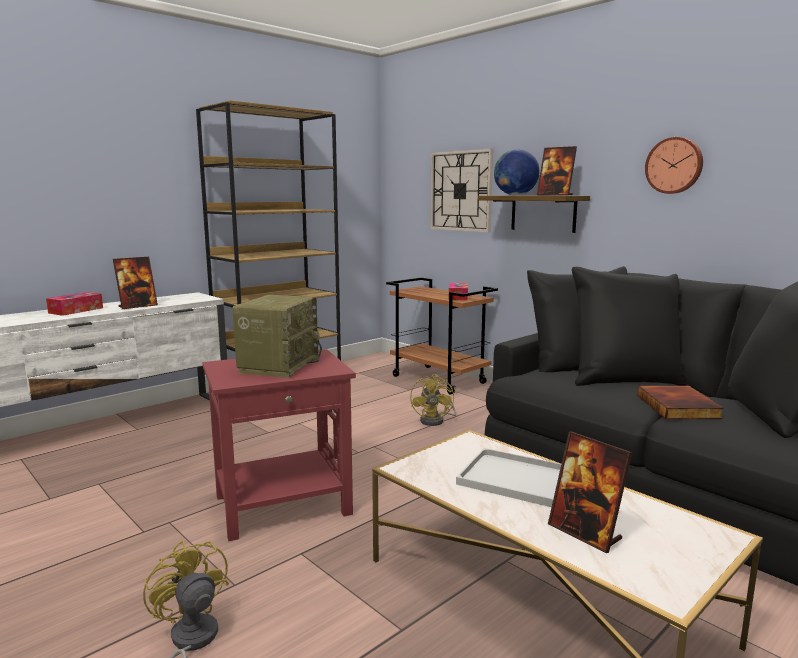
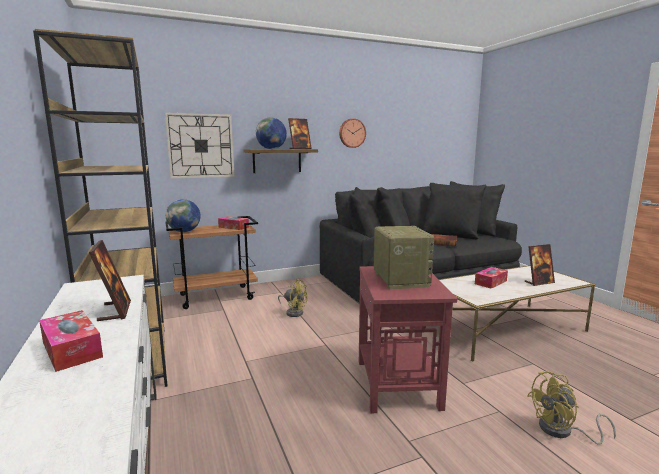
camera: 70 degrees left, 0 degrees up
(279, 365) = (400, 279): radio -> radio turned 45 degrees clockwise
(413, 290) = (184, 231): none -> globe
(521, 479) = (490, 282): white tray -> tissue box

